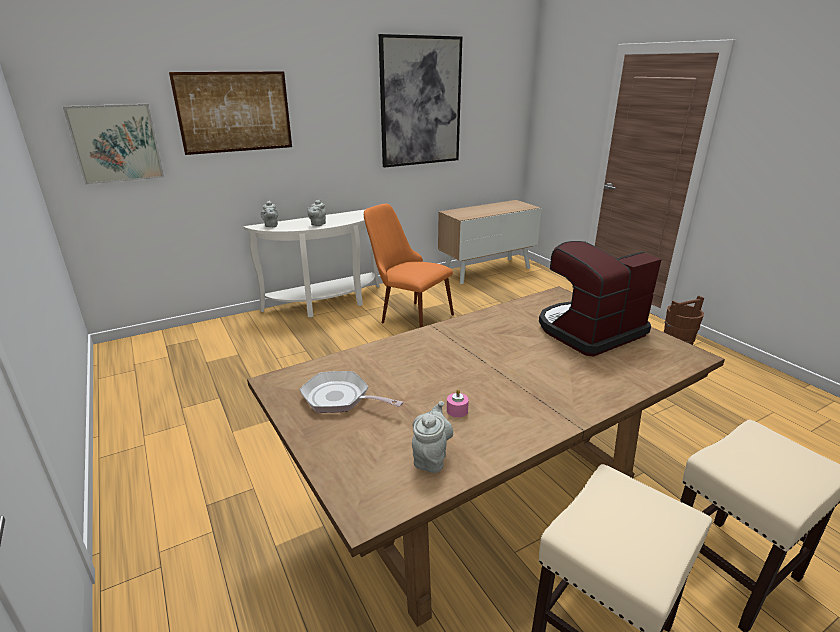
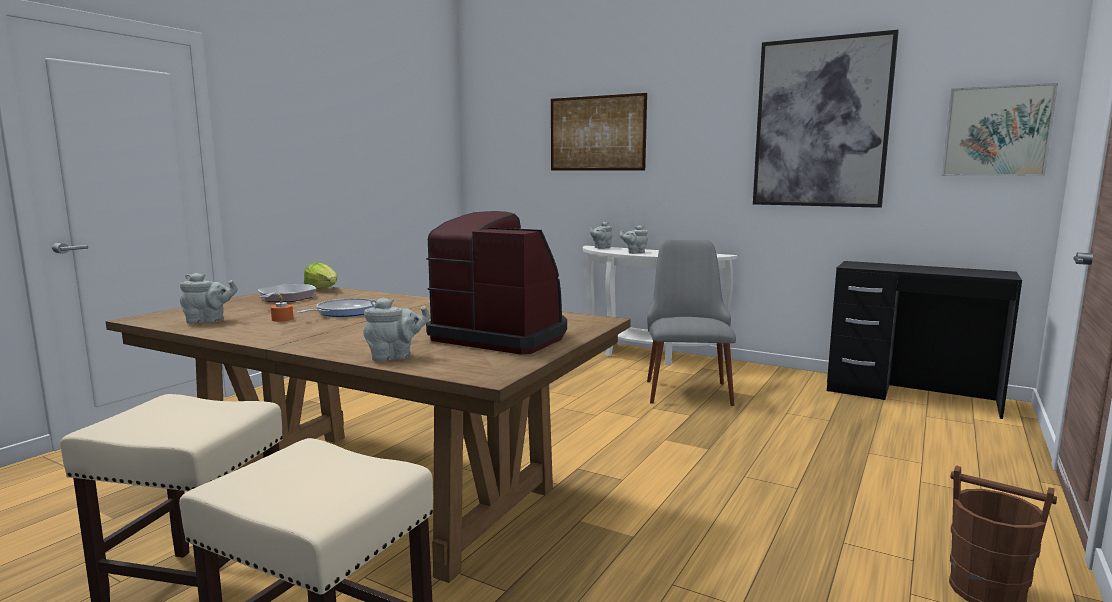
camera: 60 degrees right, 15 degrees down
(116, 143) = (507, 157): picture -> picture (996, 131)
(309, 371) = (323, 289): none -> lettuce
(408, 315) = (686, 387): orange chair -> grey chair
(450, 375) = (343, 312): none -> frying pan
(457, 410) = (282, 319): pink candle -> orange candle
(486, 270) = (911, 395): cabinet -> black desk
(636, 377) = (395, 357): none -> grey teapot

